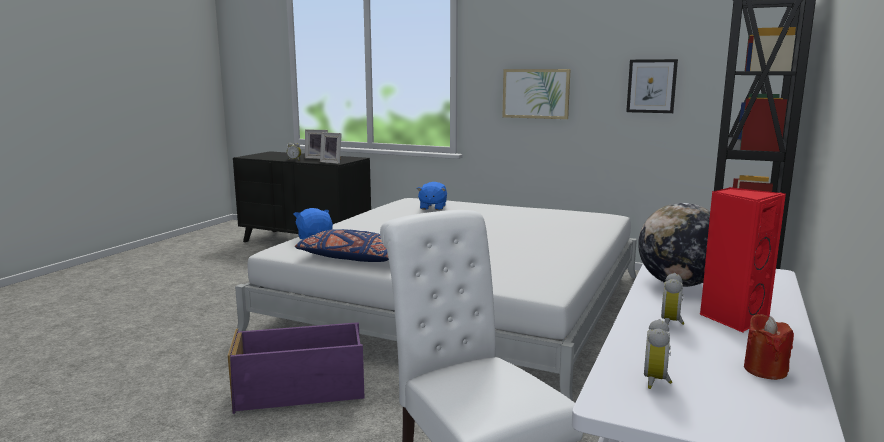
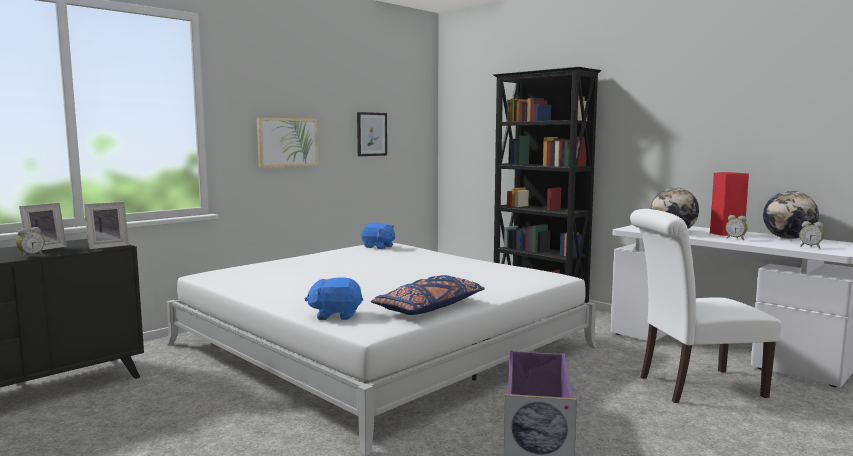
camera: 70 degrees left, 5 degrees down
(432, 207) = (261, 272): blue plush toy -> blue plush toy (378, 247)
(765, 370) = (788, 238): red candle -> globe

